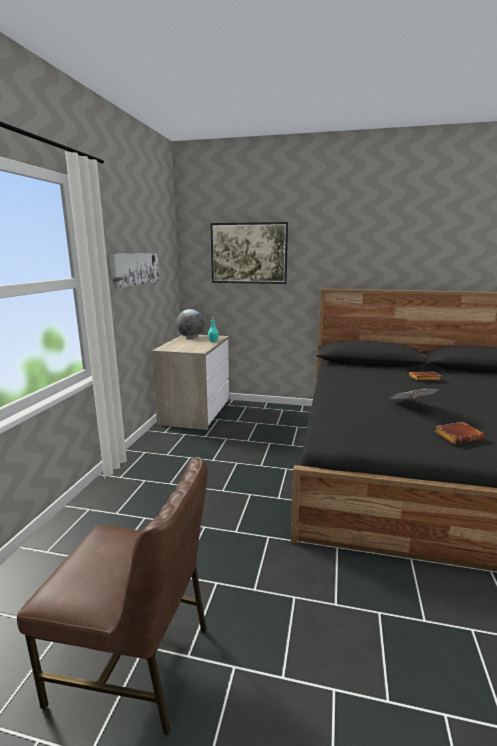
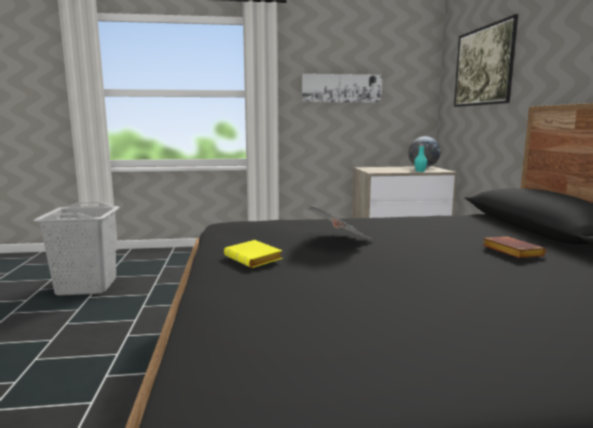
camera: 70 degrees right, 5 degrees down
(135, 663) = (86, 287): brown chair -> grey laundry basket
(458, 436) = (255, 259): brown book -> yellow book

